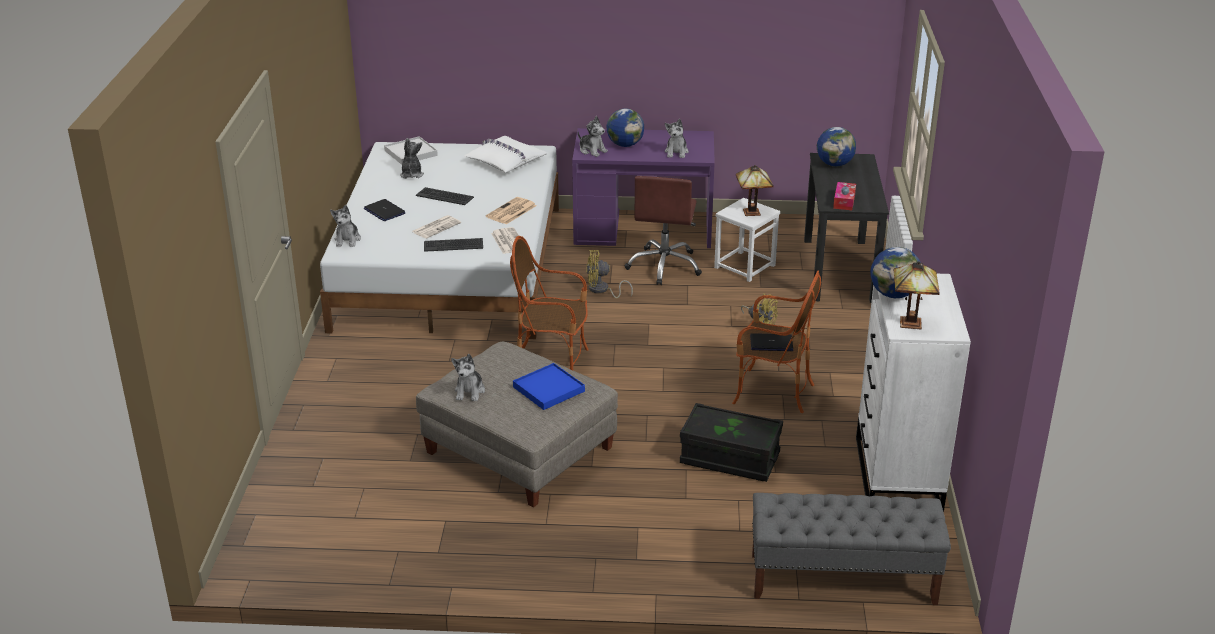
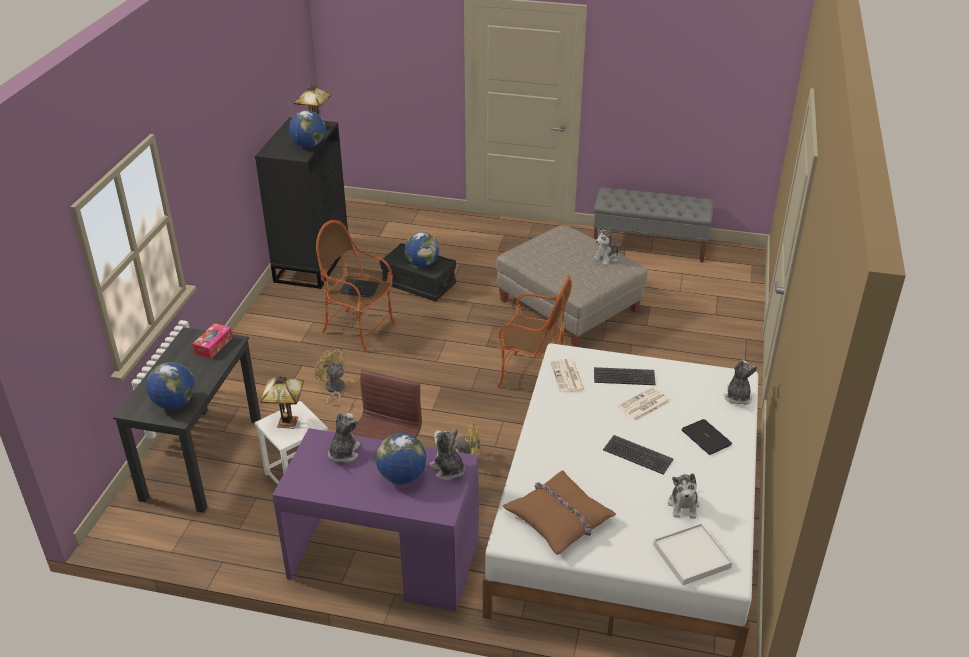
camera: 170 degrees left, 5 degrees up
(470, 391) = (606, 258): plush toy -> plush toy turned 150 degrees counterclockwise
(505, 161) = (559, 518): white pillow -> brown pillow
(511, 212) = (560, 420): newspaper -> none
(548, 389) = (548, 253): blue tray -> none
(723, 424) = (422, 264): none -> globe
(842, 579) = (389, 215): grey bench -> grey bench (650, 245)
(897, 476) = (313, 262): white dresser -> black dresser

